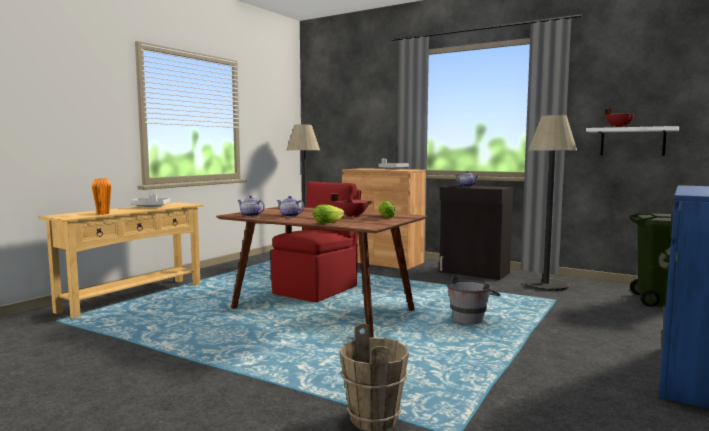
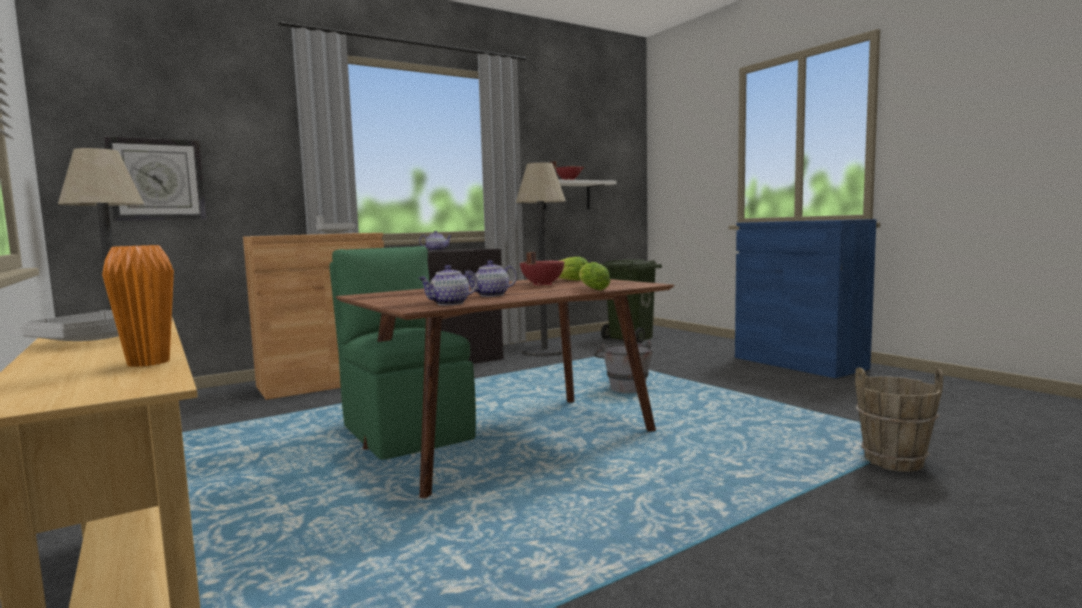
camera: 65 degrees left, 0 degrees up
(317, 290) = (406, 431): red chair -> green chair
(339, 136) = (157, 179): none -> wall clock

